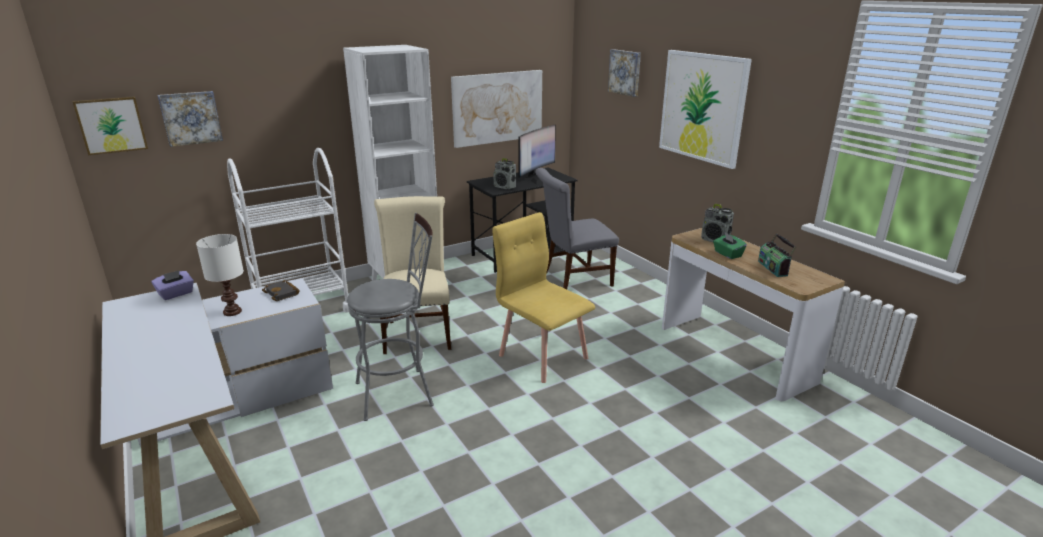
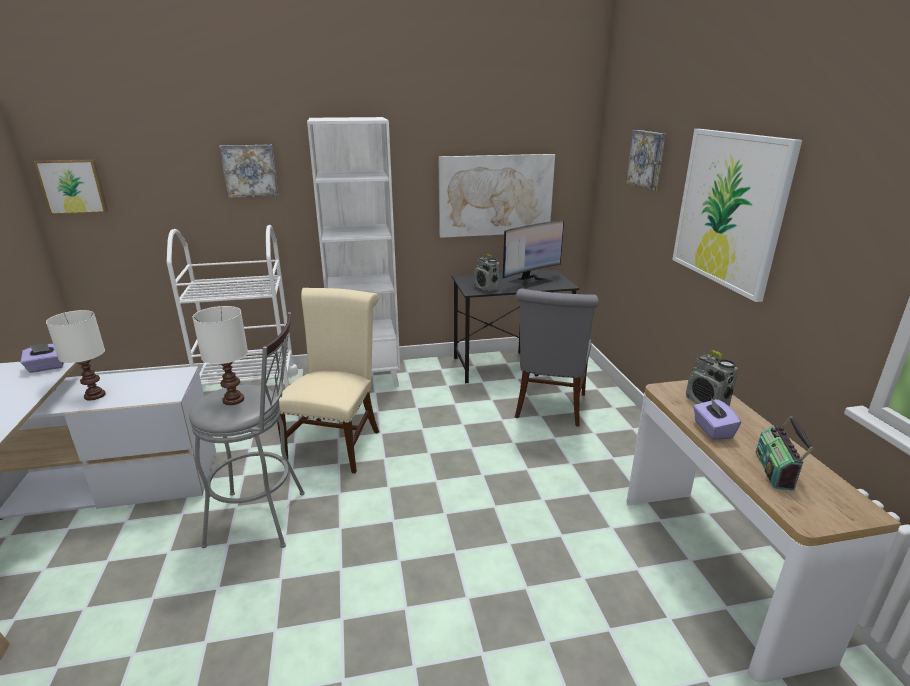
camera: 20 degrees right, 0 degrees up
(191, 118) = (149, 184): picture -> picture (250, 170)
(283, 293) = (161, 382): black book -> none
(383, 289) = (234, 400): none -> white table lamp
(543, 356) = (451, 508): yellow chair -> none
(573, 279) = (549, 408): grey chair -> grey chair turned 75 degrees counterclockwise
(727, 254) = (712, 430): green tissue box -> purple tissue box

